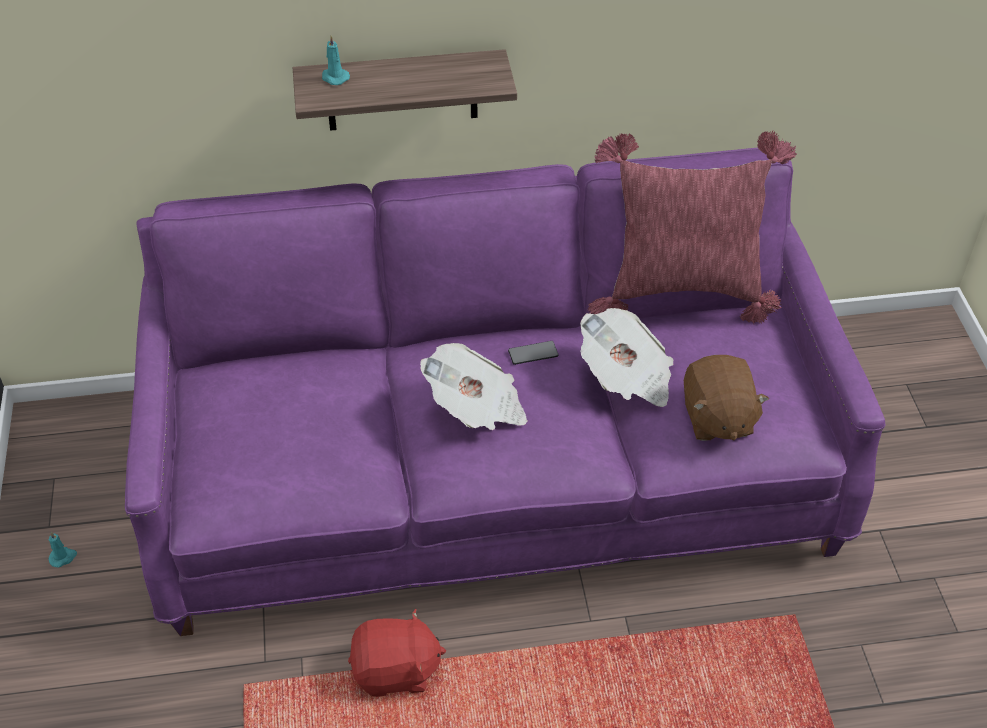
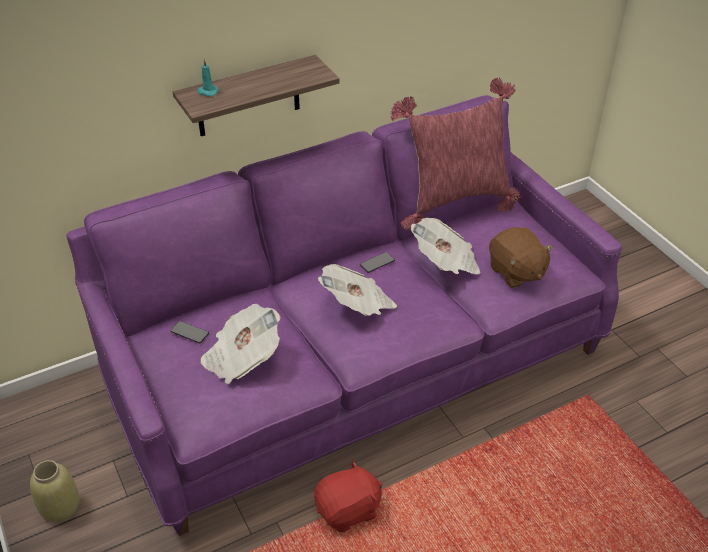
camera: 20 degrees left, 5 degrees down
(63, 557) = (61, 508): turquoise candle -> beige vase
(251, 386) = (189, 332): none -> phone
(297, 438) = (242, 358): none -> newspaper

